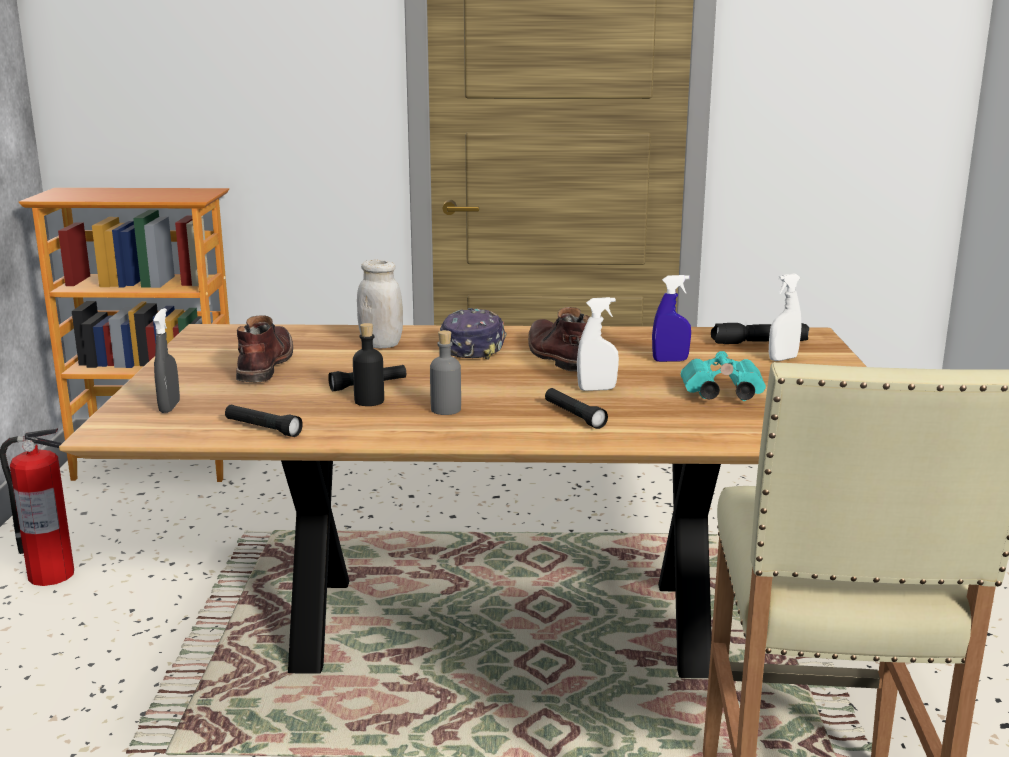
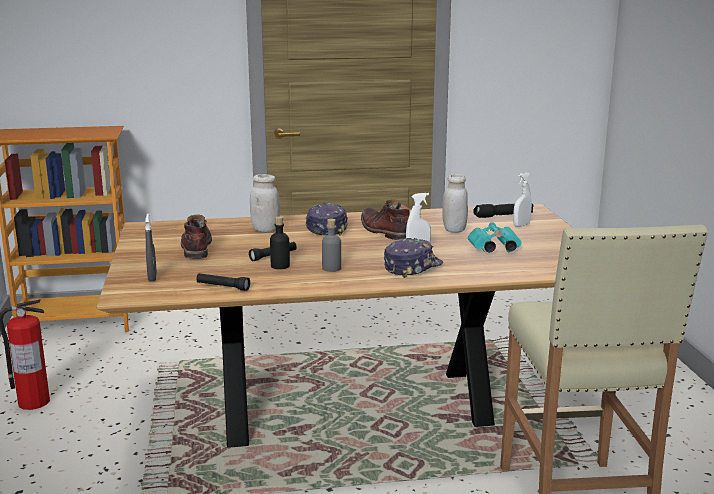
camera: 10 degrees left, 0 degrees up
(574, 416) = (412, 267): black flashlight -> cap
(670, 360) = (454, 230): blue spray bottle -> white jar

